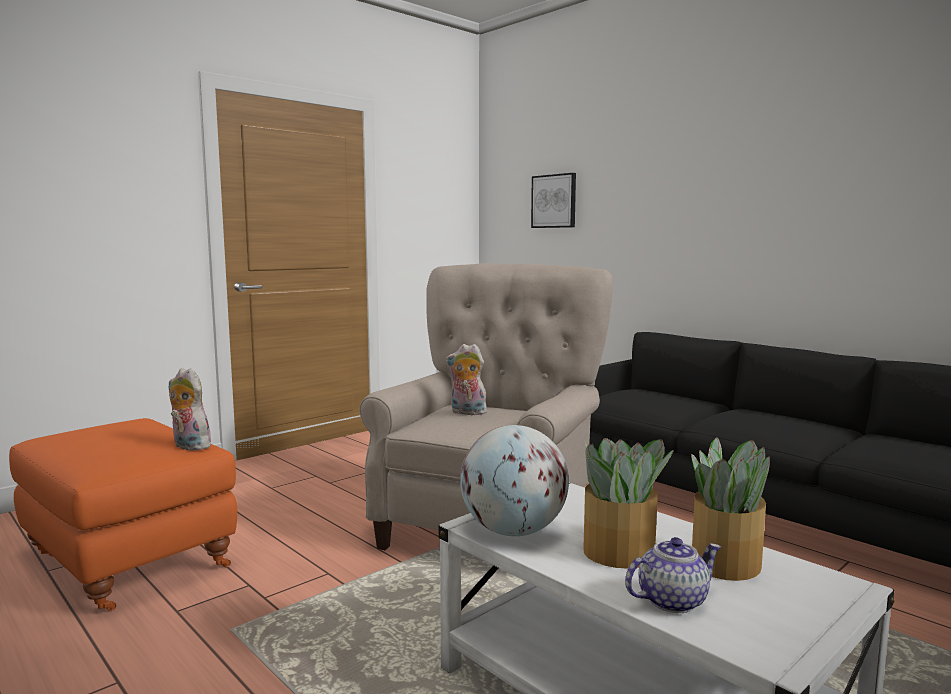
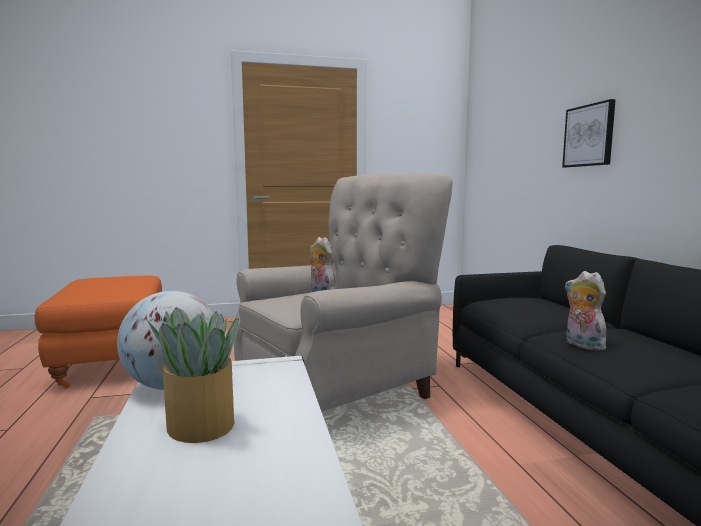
camera: 30 degrees right, 0 degrees up
(188, 446) = (128, 292): plush toy -> plush toy (581, 345)
(554, 201) = (510, 128): picture -> picture (589, 135)
(672, 600) = (139, 482): teapot -> none
(727, 562) = (265, 465): potted plant -> none

